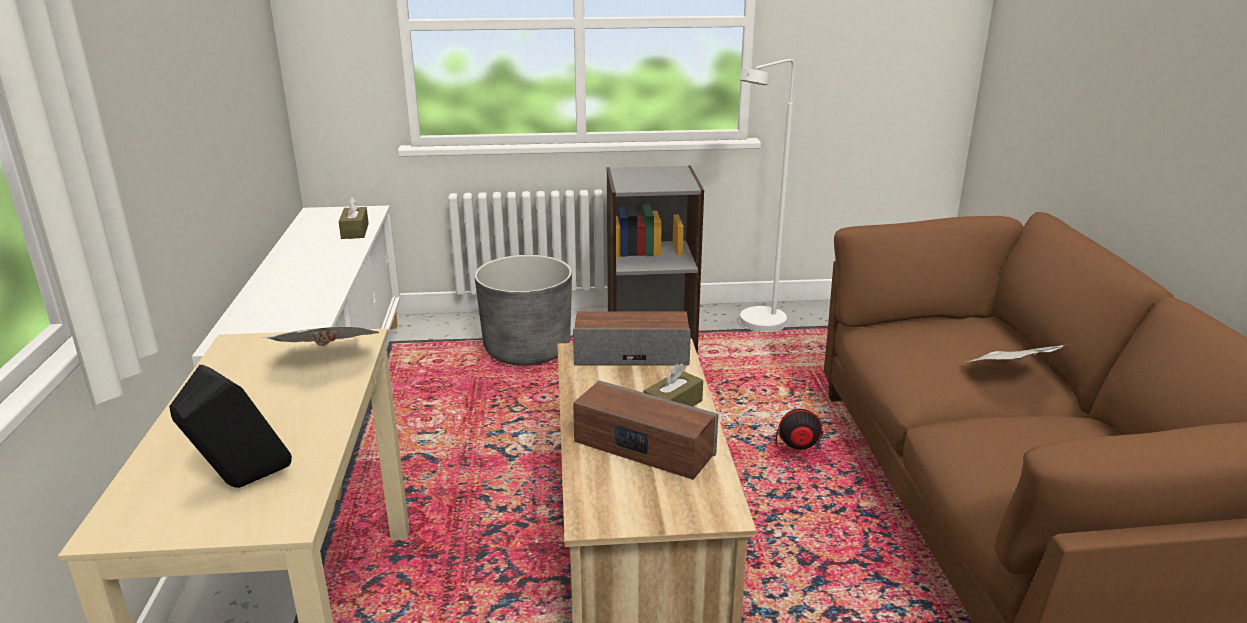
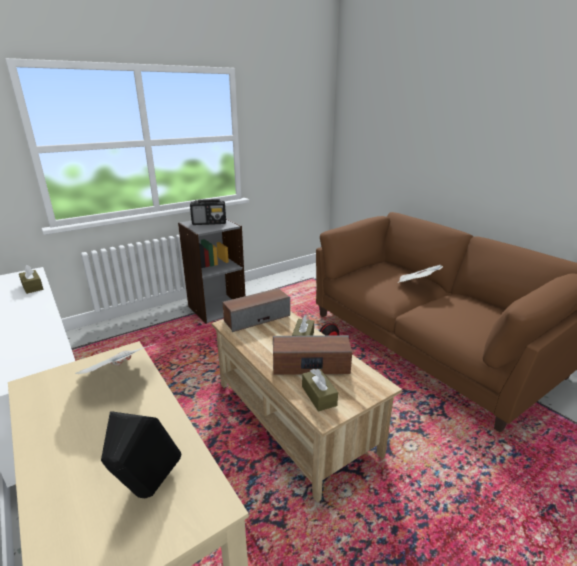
camera: 30 degrees left, 0 degrees up
(527, 350) = (154, 333): grey planter -> none
(610, 492) = (319, 396): none -> brown tissue box
(655, 176) = (209, 223): none -> radio
(757, 328) = (263, 291): white floor lamp -> none

